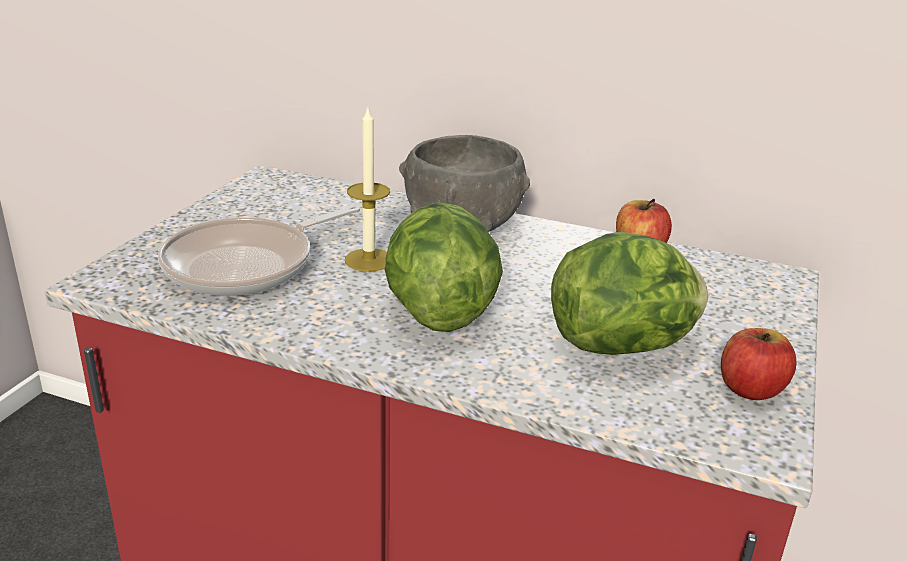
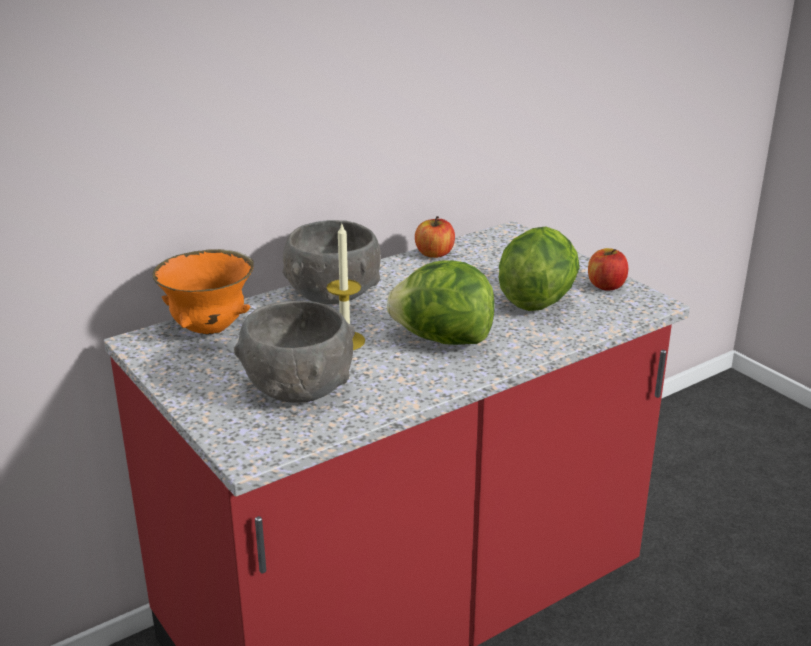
camera: 55 degrees left, 0 degrees up
(247, 265) = (297, 387): frying pan -> grey bowl
(320, 195) = (210, 329): none -> orange bowl

